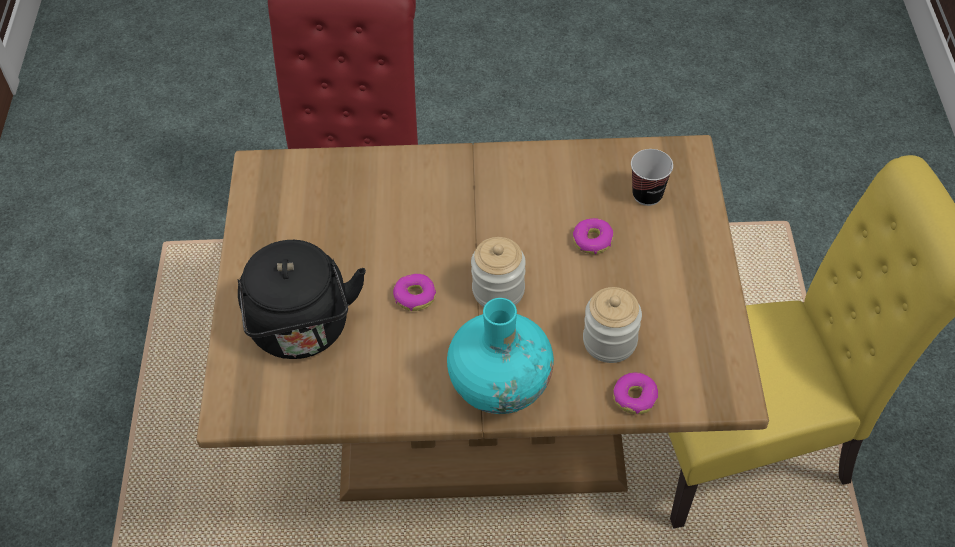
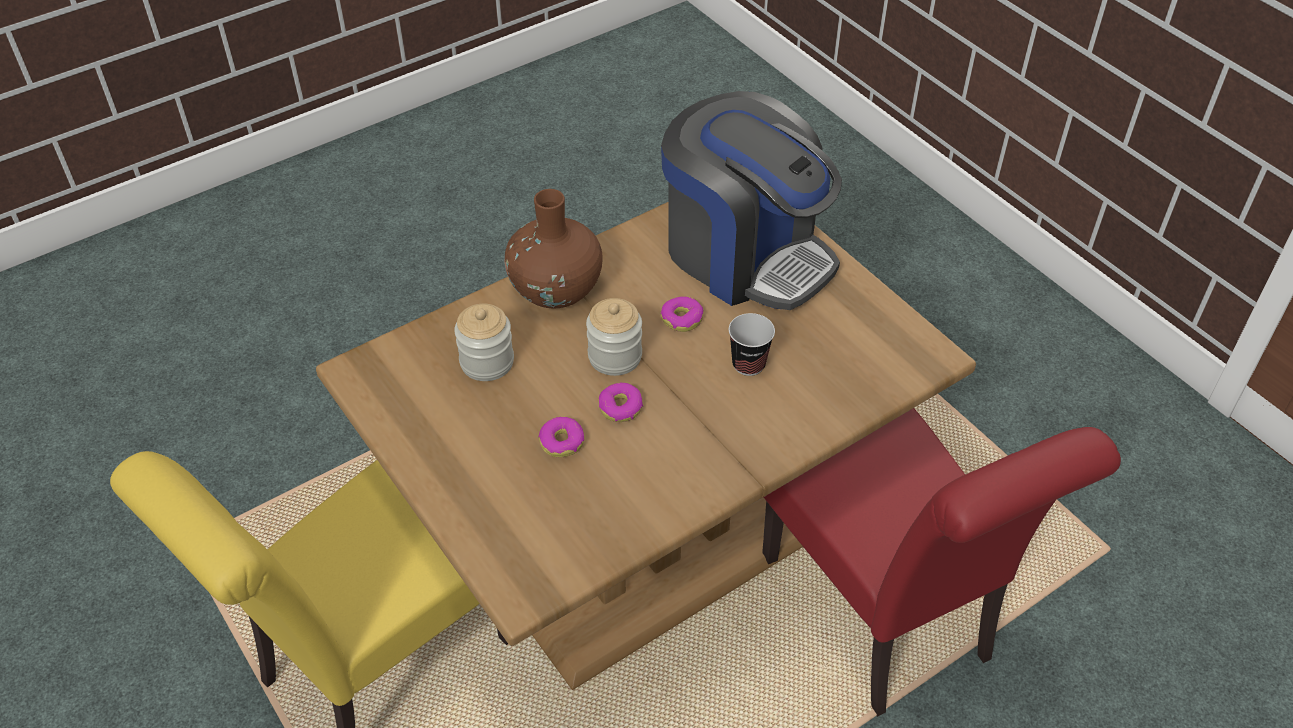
camera: 145 degrees right, 5 degrees down
(302, 331) = (746, 254): black kettle -> coffee machine
(500, 385) = (556, 290): turquoise vase -> brown vase
(635, 397) = (439, 330): donut -> donut (620, 408)
(647, 195) = (537, 518): cup -> cup (748, 364)

